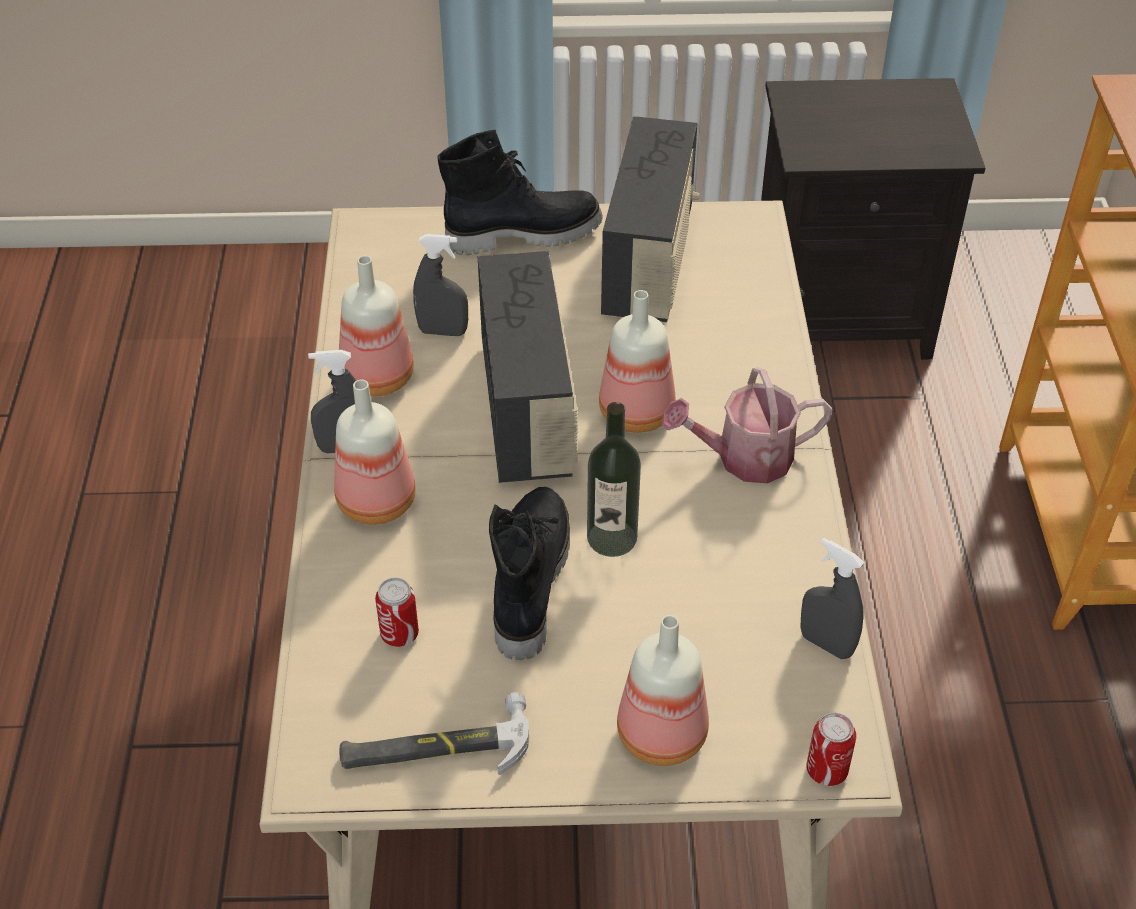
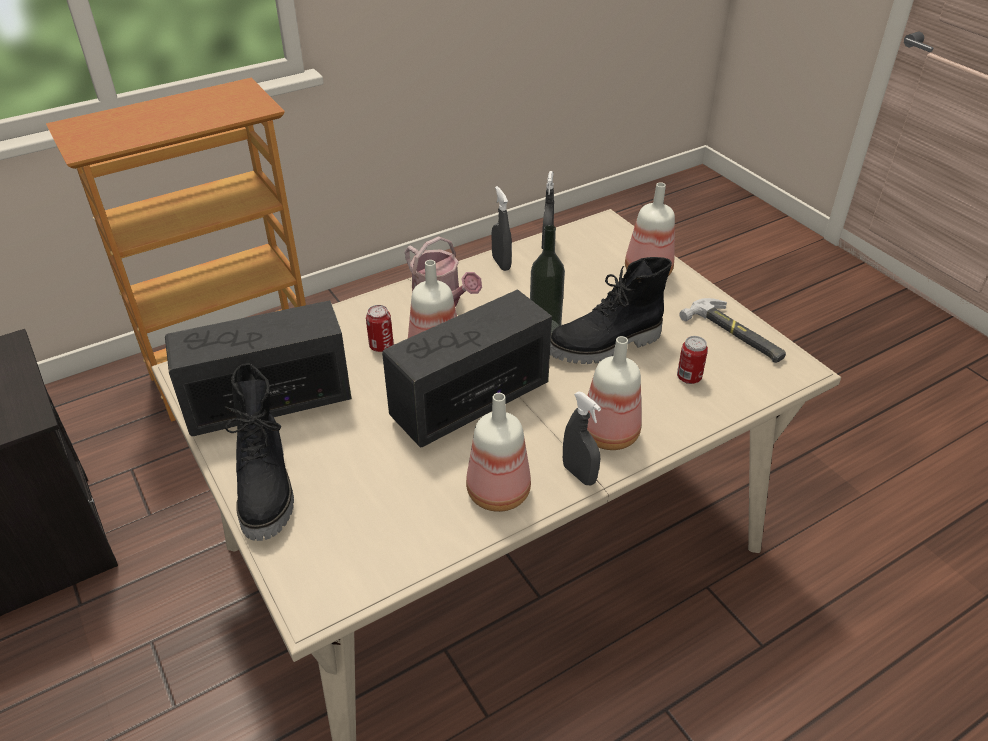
camera: 120 degrees left, 5 degrees down
(443, 331) = (421, 480): grey spray bottle -> grey spray bottle (501, 263)
(523, 233) = (267, 487): black boot -> black boot turned 150 degrees counterclockwise
(826, 770) = (615, 226): can -> can (381, 346)

